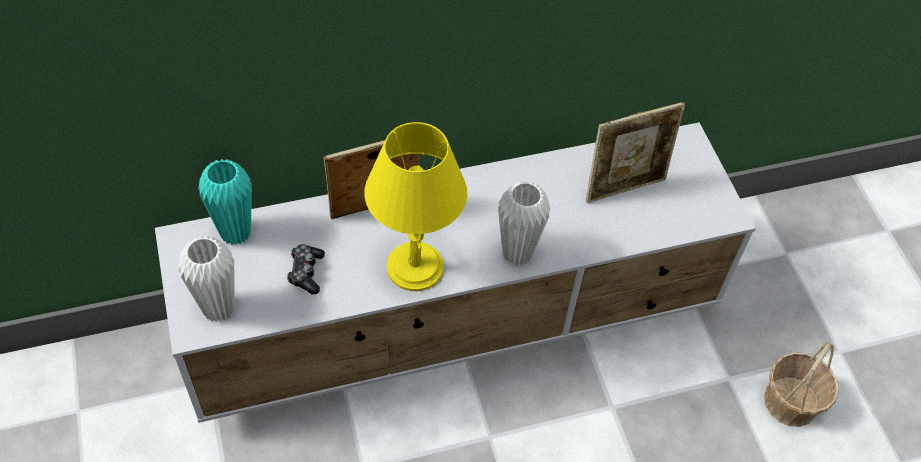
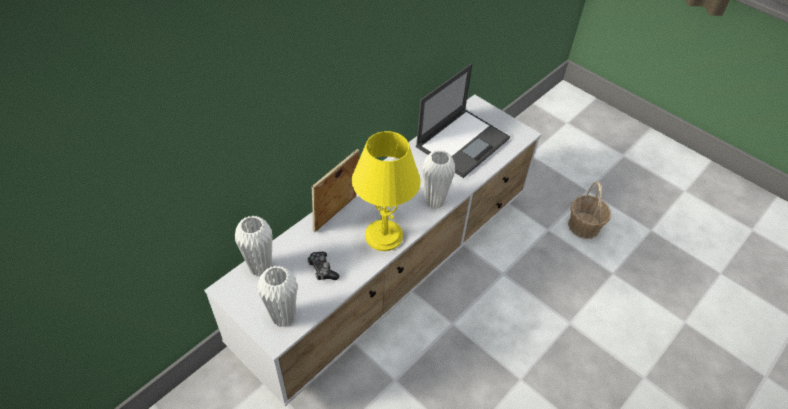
camera: 30 degrees left, 5 degrees down
(235, 233) = (260, 268): turquoise vase -> white vase
(625, 187) = (463, 142): picture frame -> laptop

